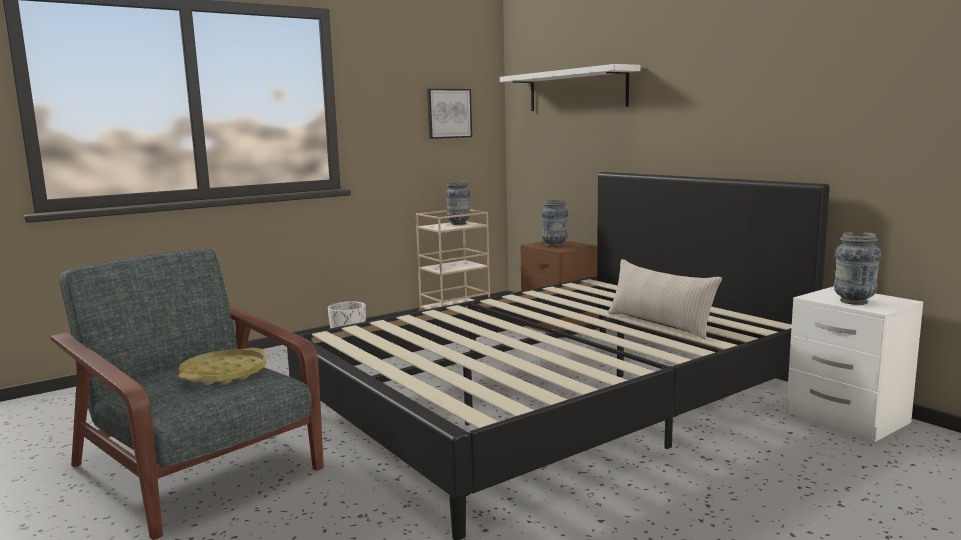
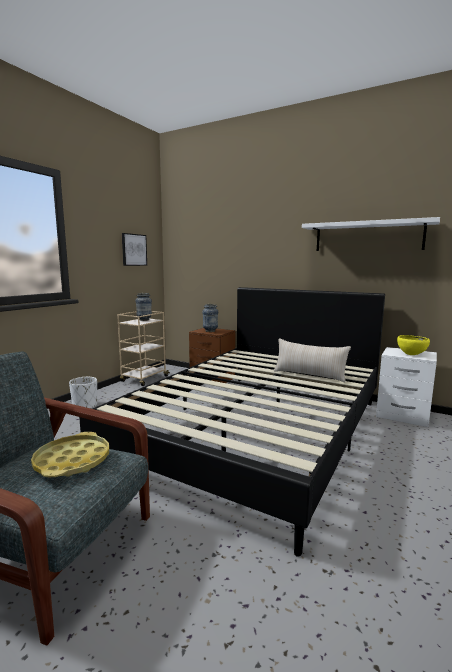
camera: 25 degrees left, 0 degrees up
(576, 90) = (217, 239): white shelf -> white shelf (367, 236)
(853, 301) = (411, 355): vase -> yellow bowl

